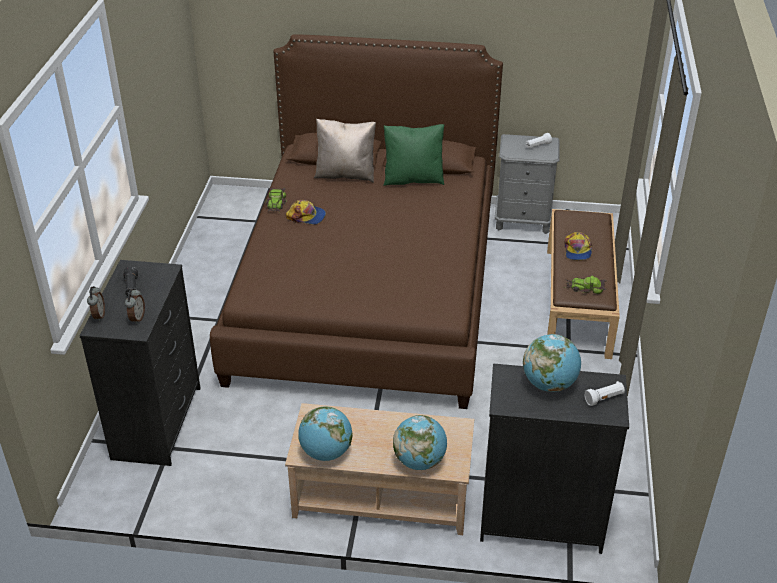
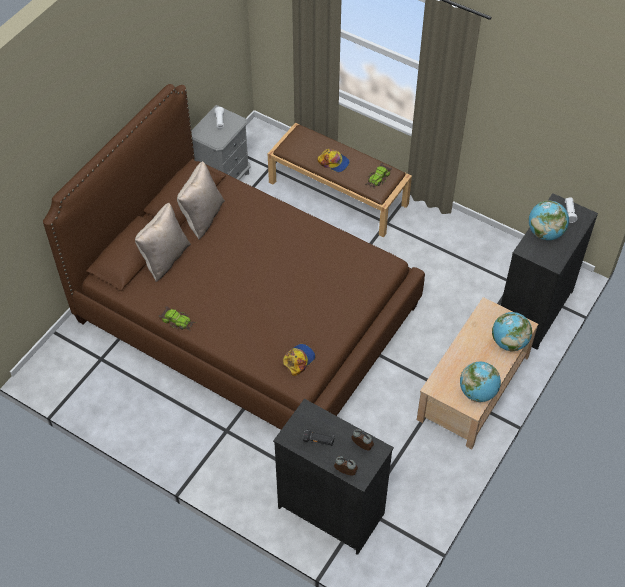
camera: 65 degrees left, 15 degrees up
(306, 216) = (211, 306): cap -> cap (298, 360)
(413, 179) = (202, 217): green pillow -> beige pillow

